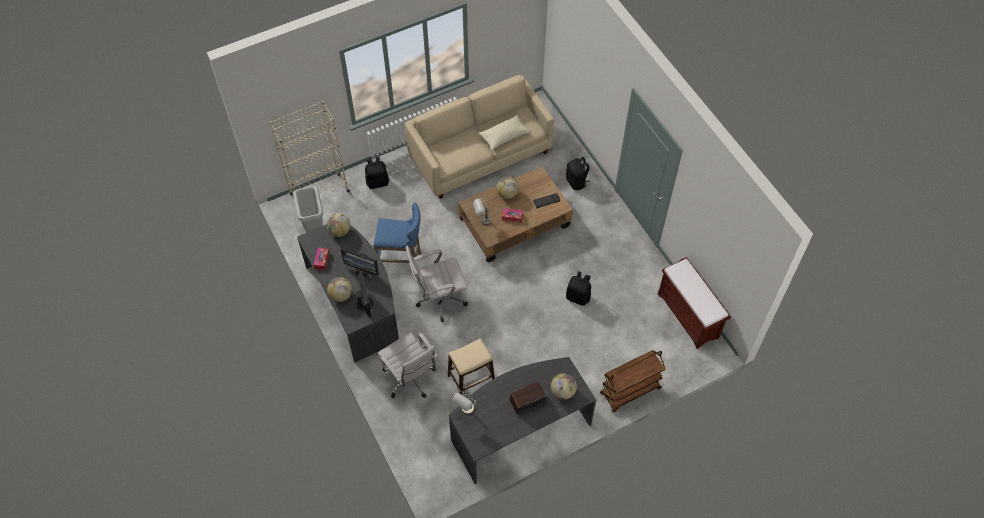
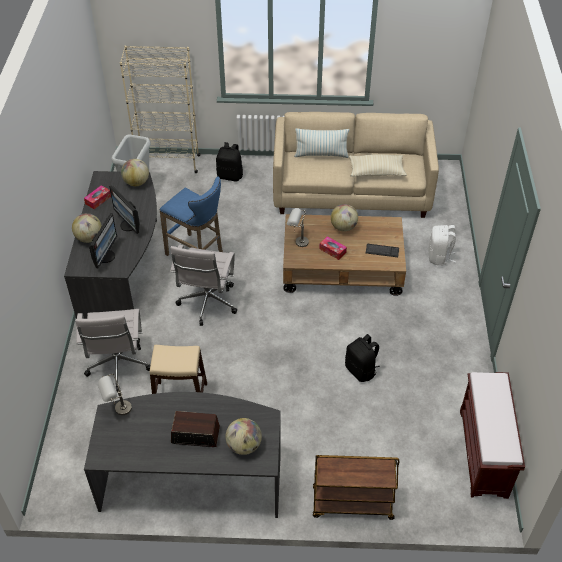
camera: 30 degrees right, 10 degrees down
(439, 299) = (207, 304): white office chair -> white office chair turned 90 degrees counterclockwise
(454, 139) = (321, 154): none -> pillow
(576, 182) = (439, 257): black backpack -> white backpack

